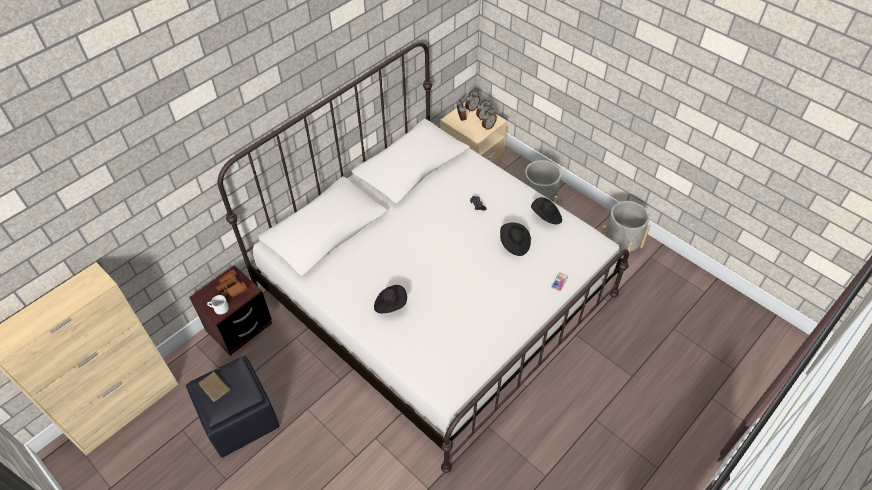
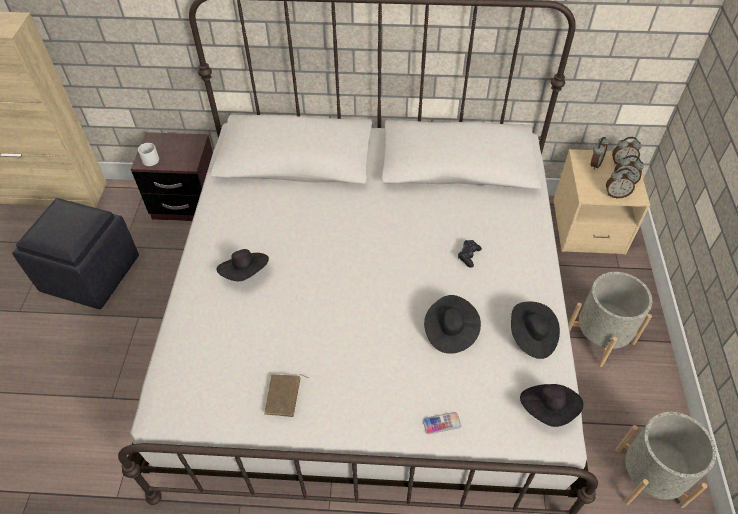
camera: 50 degrees right, 0 degrees up
(215, 387) = (60, 217): brown book -> brown book (284, 396)
(232, 287) = (180, 150): brown binoculars -> none
(587, 239) = (548, 409): none -> black hat

